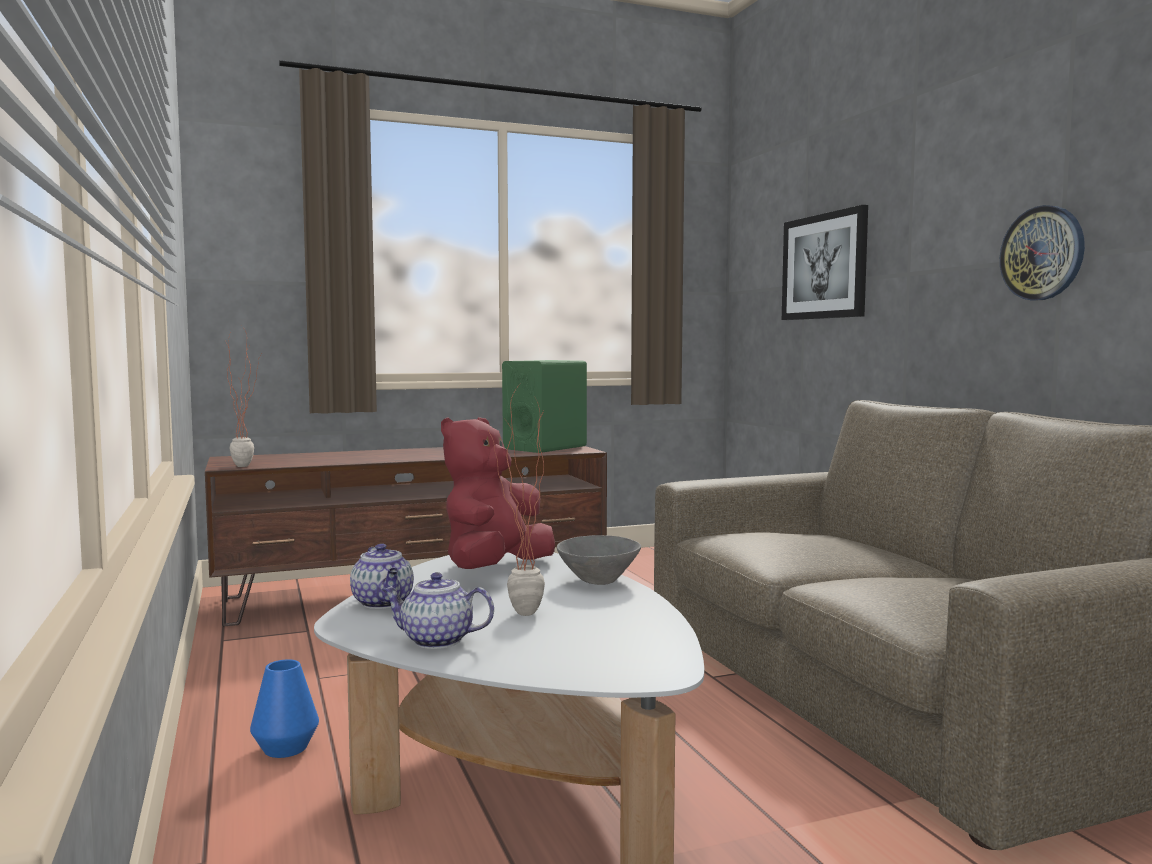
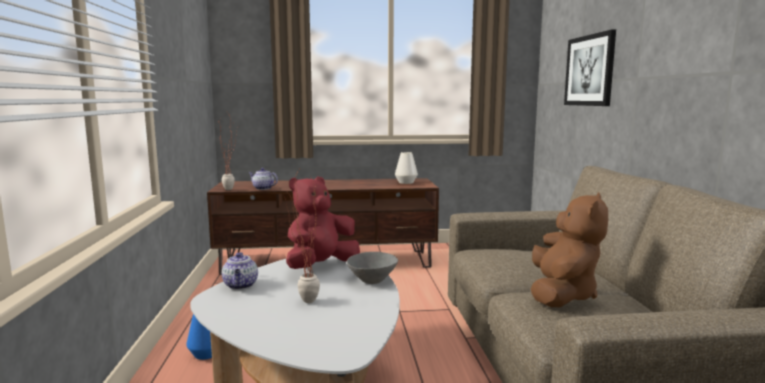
camera: 15 degrees right, 5 degrees up
(435, 641) = (243, 316): teapot -> teapot (262, 188)
(545, 447) = (406, 182): green speaker -> white vase
(890, 576) = (561, 295): none -> brown plush toy
(1042, 253) = (718, 69): wall clock -> none

